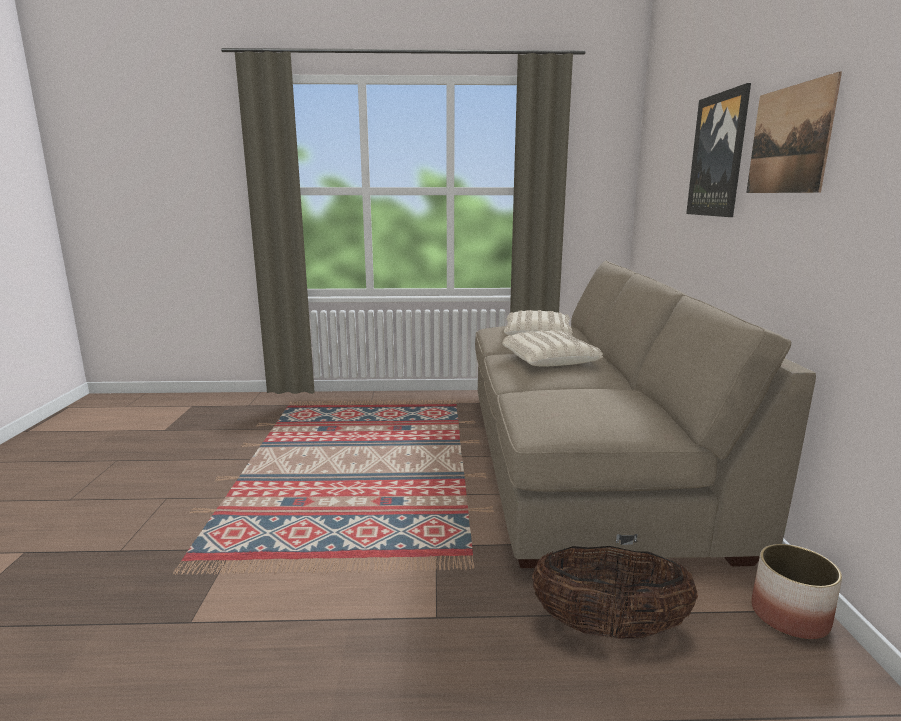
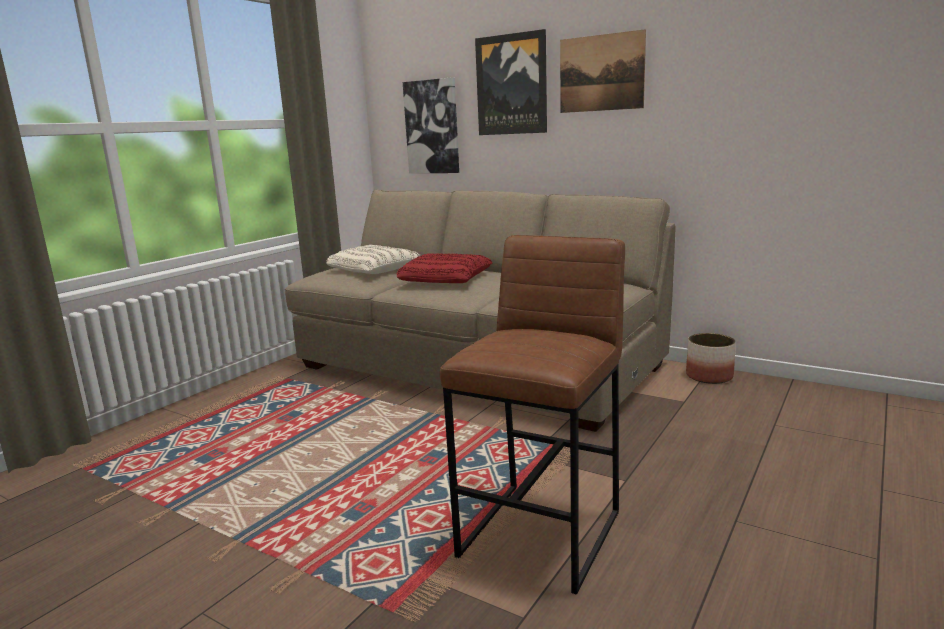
camera: 55 degrees left, 0 degrees up
(311, 593) = (541, 532): none -> brown stool
(550, 360) = (446, 279): beige pillow -> red pillow
(608, 628) = (684, 425): basket -> none
(665, 201) = (432, 127): none -> picture

